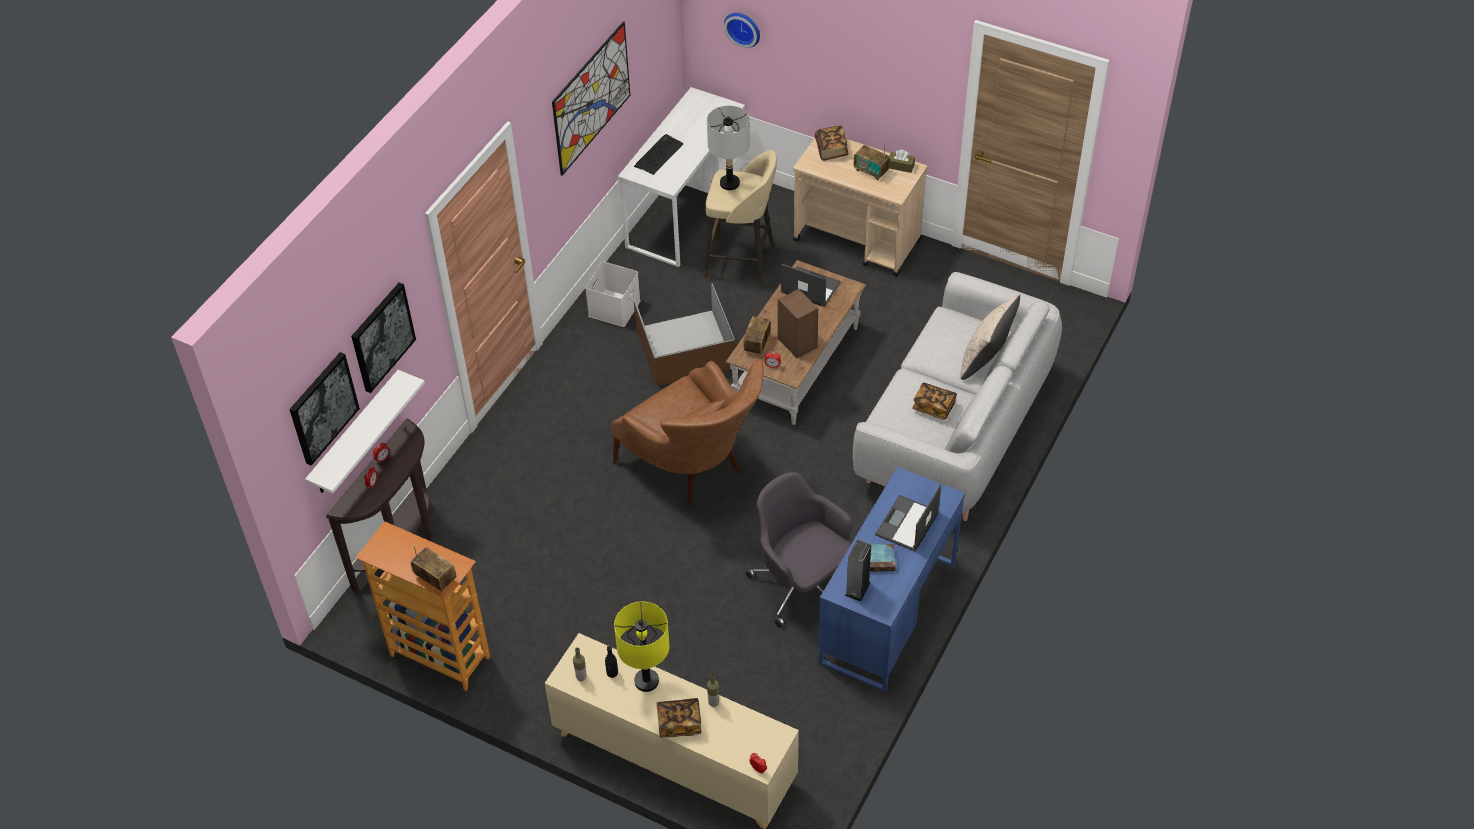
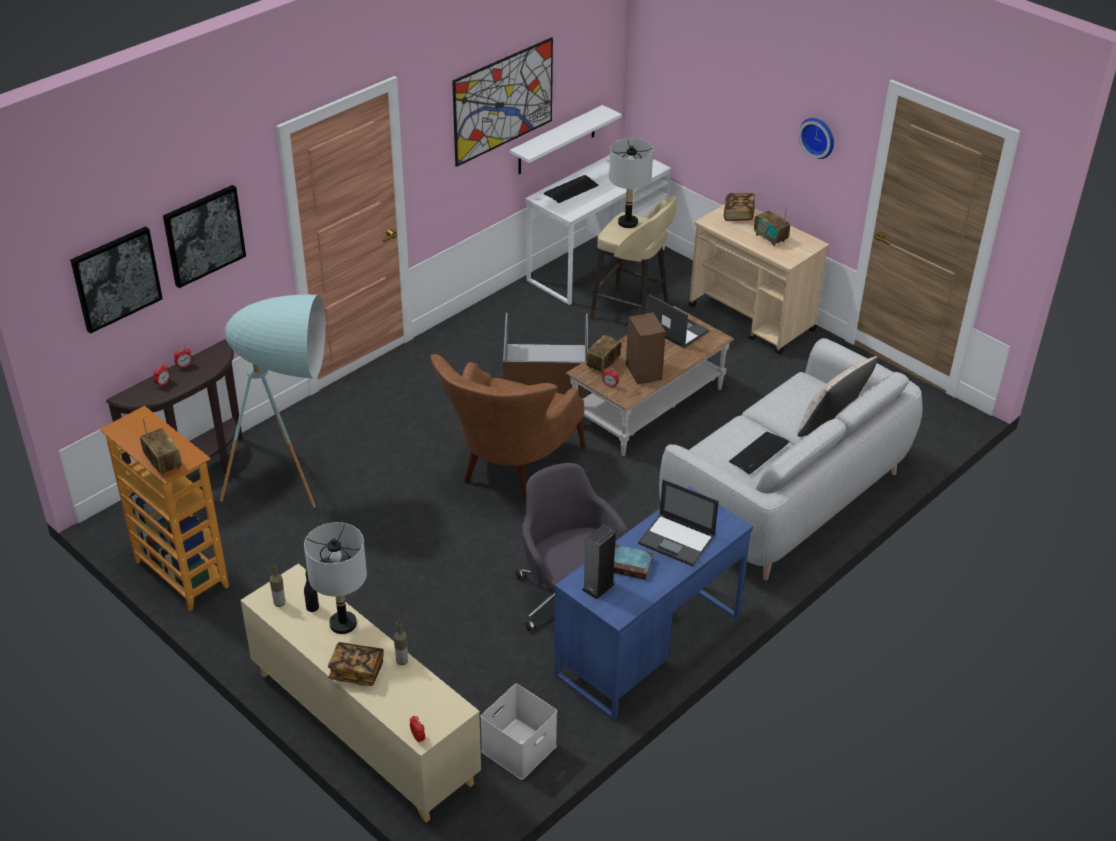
camera: 15 degrees right, 10 degrees down
(355, 435) = (157, 328): white shelf -> white shelf (556, 140)
(501, 536) = (294, 485): none -> turquoise floor lamp
(615, 309) = (493, 325): white storage box -> white storage box (519, 750)
(646, 681) = (343, 624): yellow table lamp -> grey table lamp
(695, 469) = (508, 471): brown armchair -> brown armchair turned 45 degrees clockwise
(743, 28) = (678, 83): wall clock -> wall clock (818, 137)
(901, 166) = (802, 239): brown tissue box -> none
(907, 524) = (677, 540): laptop -> laptop turned 105 degrees counterclockwise
(933, 407) = (759, 453): book -> keyboard

